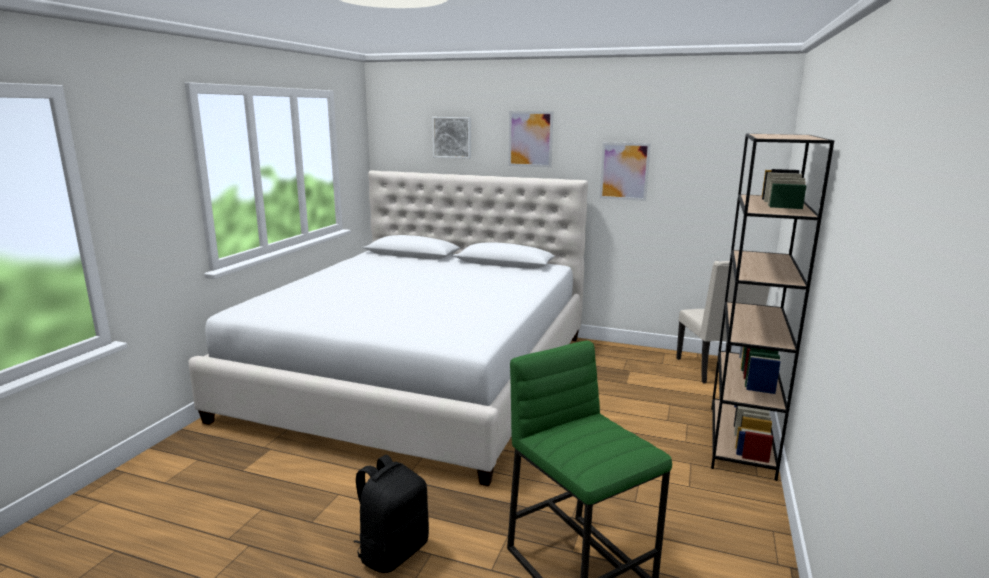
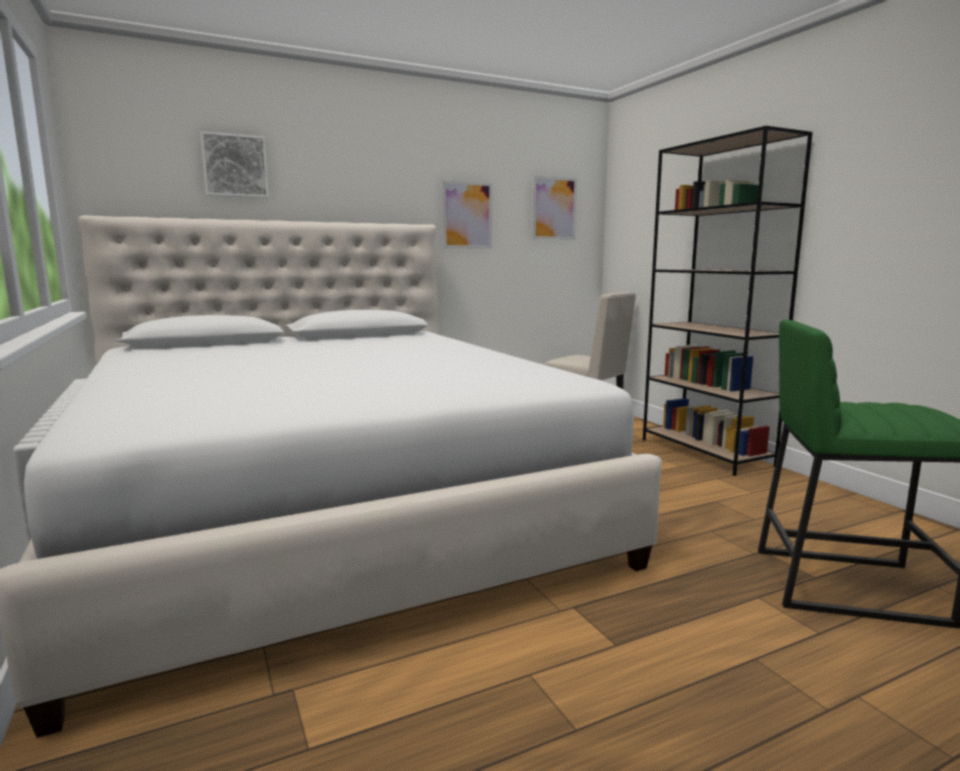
camera: 45 degrees left, 5 degrees down
(393, 551) = (724, 684): black backpack -> none
(530, 139) = (354, 173): picture -> picture (554, 208)

